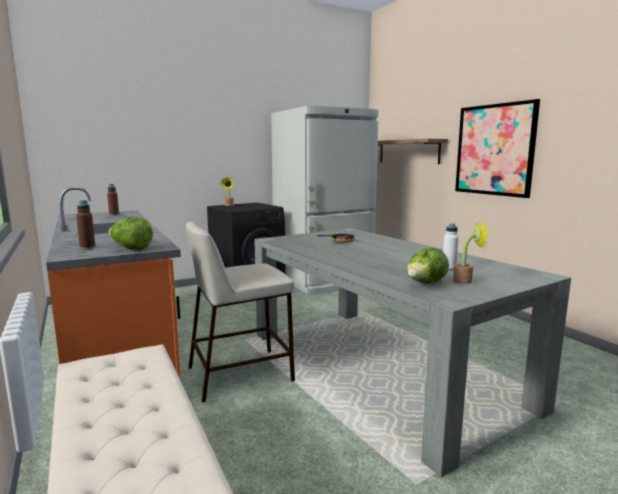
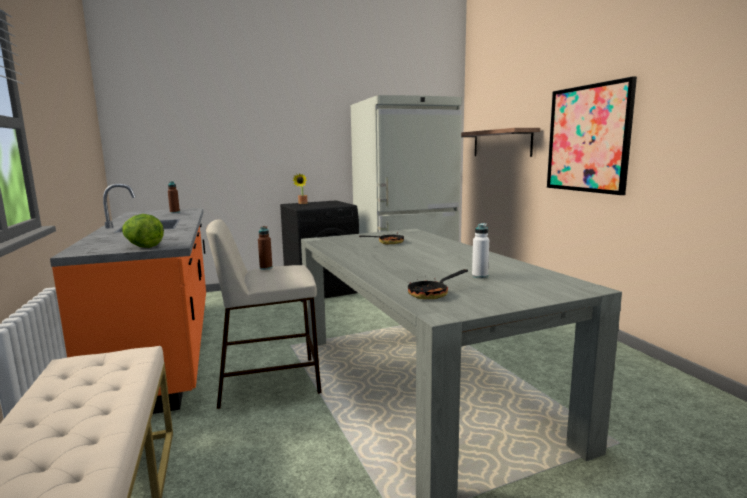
camera: 10 degrees right, 0 degrees up
(87, 247) = (105, 244): brown bottle -> brown bottle (266, 268)
(425, 284) = (432, 293): lettuce -> frying pan
(466, 281) = (485, 291): potted plant -> none

